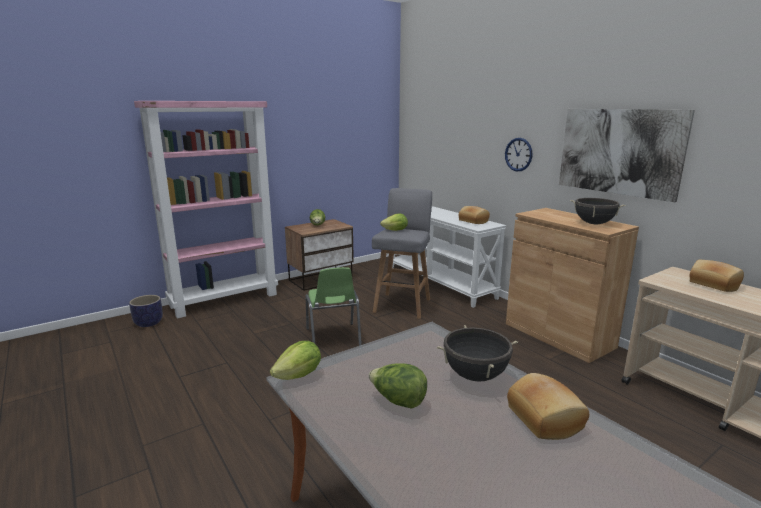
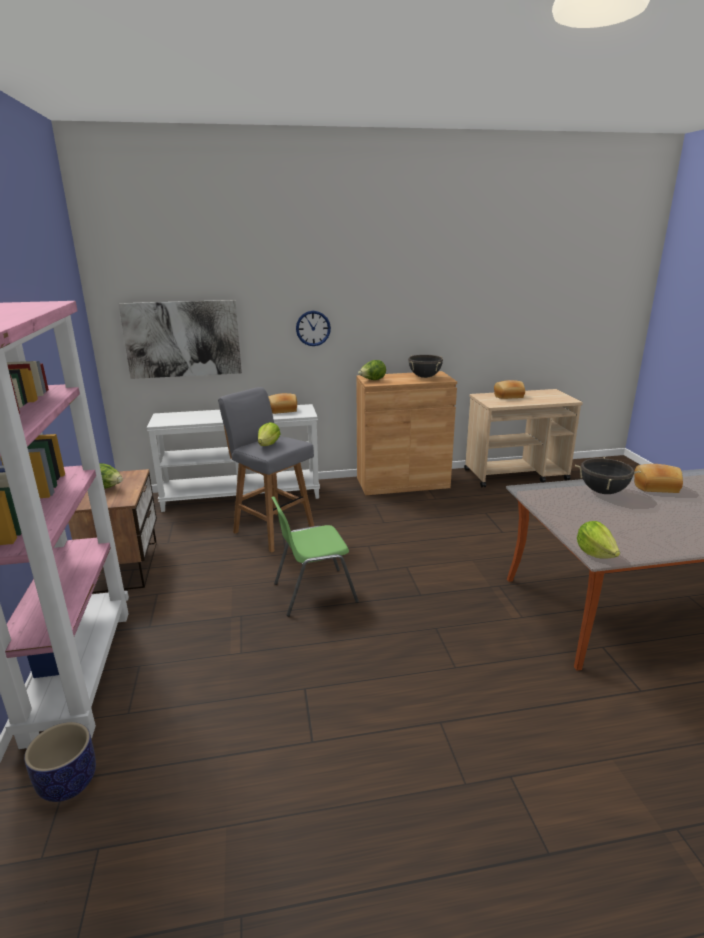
camera: 65 degrees left, 5 degrees up
(333, 339) = (313, 592): green chair -> green chair turned 150 degrees clockwise
(398, 401) = (636, 522): lettuce -> lettuce (372, 380)
(618, 151) = (416, 313): picture -> picture (182, 339)

